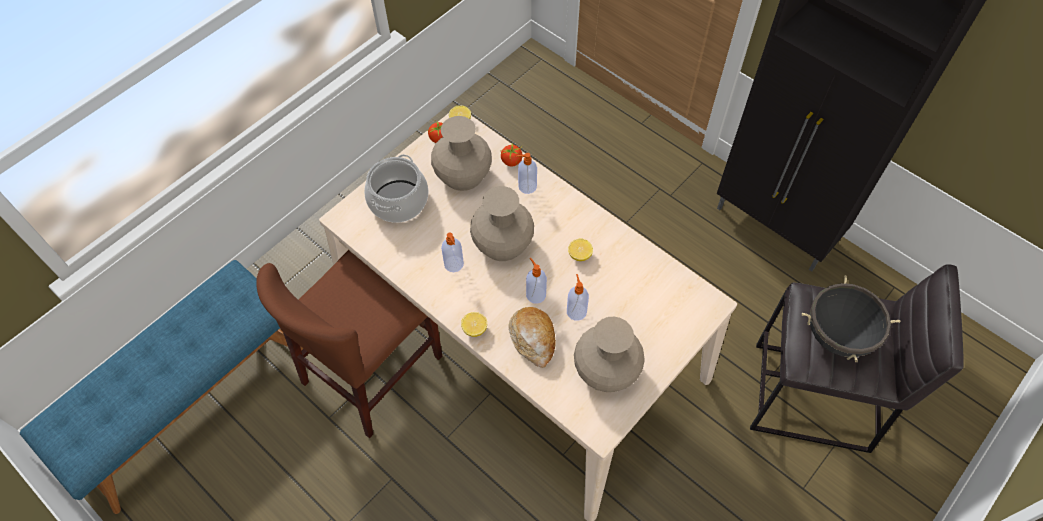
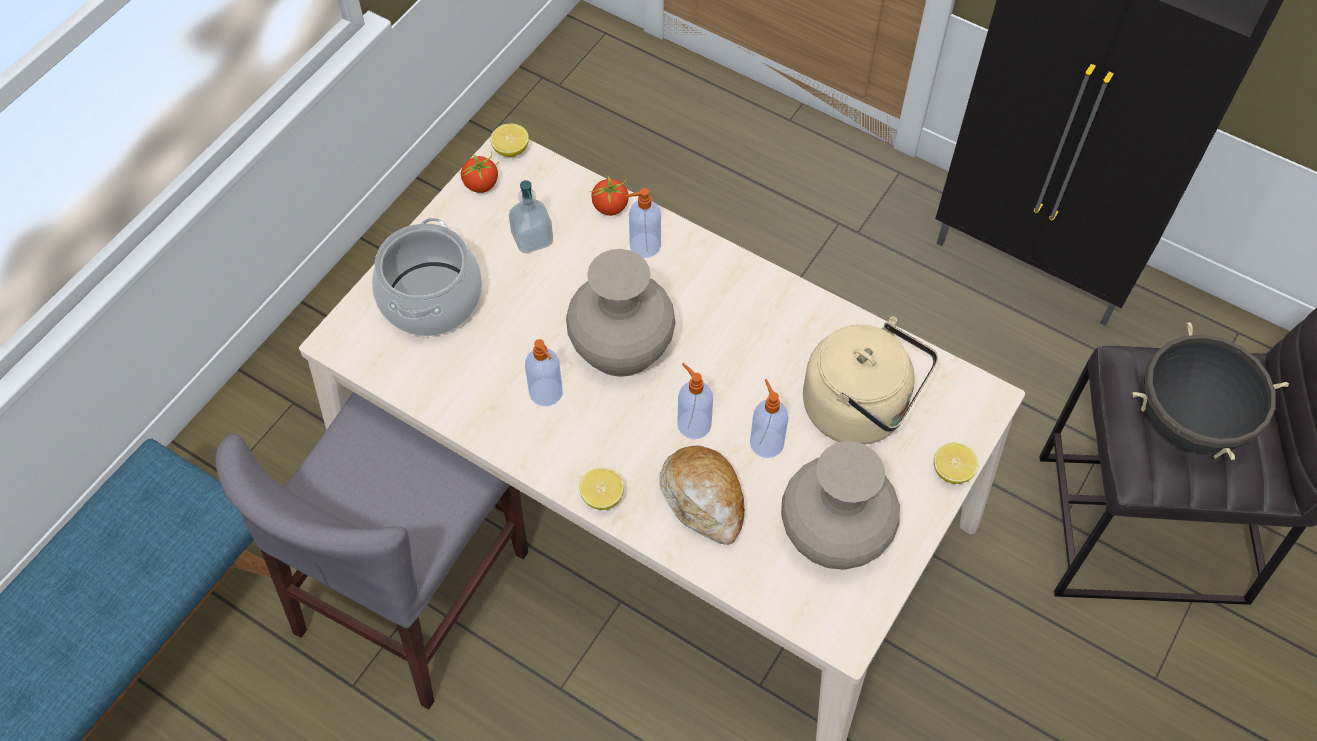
camera: 10 degrees left, 0 degrees up
(373, 369) = (413, 591): brown chair -> grey chair
(463, 174) = (532, 238): beige vase -> soap dispenser
(579, 255) = (754, 348): lemon -> lemon (952, 471)
(636, 300) = (861, 409): none -> beige kettle

